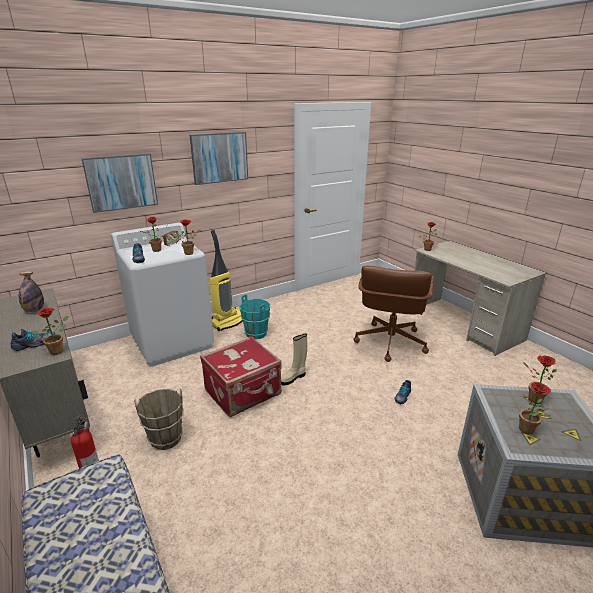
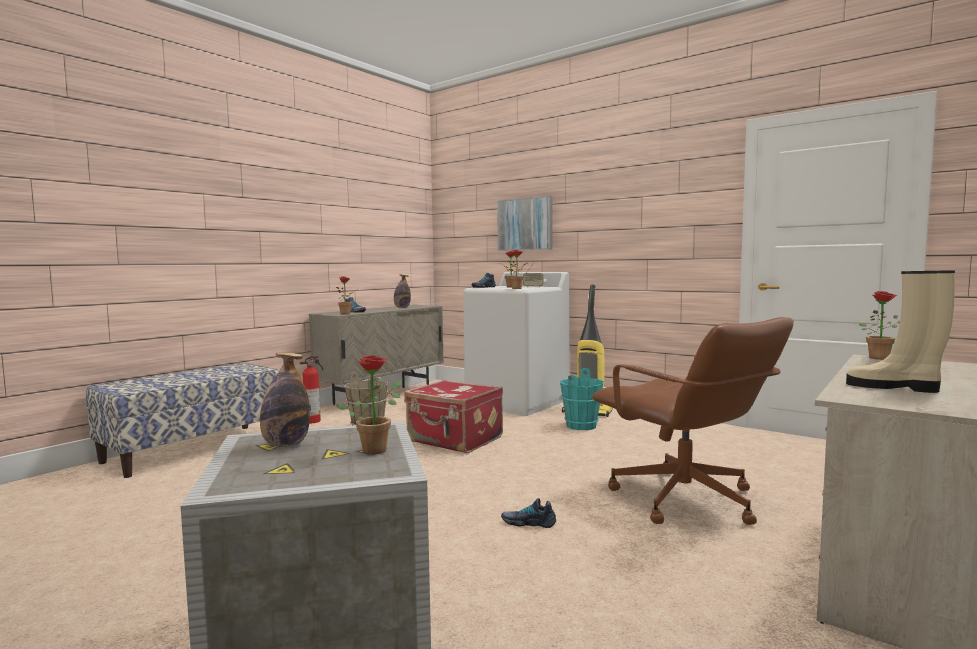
camera: 70 degrees right, 20 degrees down
(219, 158) = (625, 200): picture -> none
(293, 378) = (506, 455): beige boot -> beige boot (894, 387)
(389, 342) = (685, 500): brown office chair -> brown office chair turned 120 degrees counterclockwise
(529, 431) = (285, 445): potted plant -> bottle

